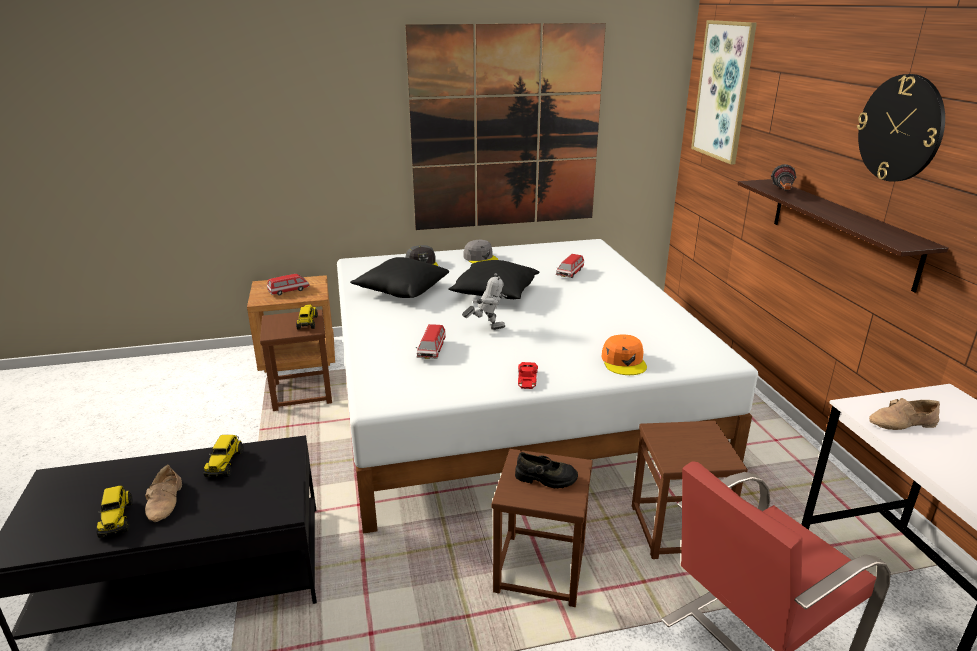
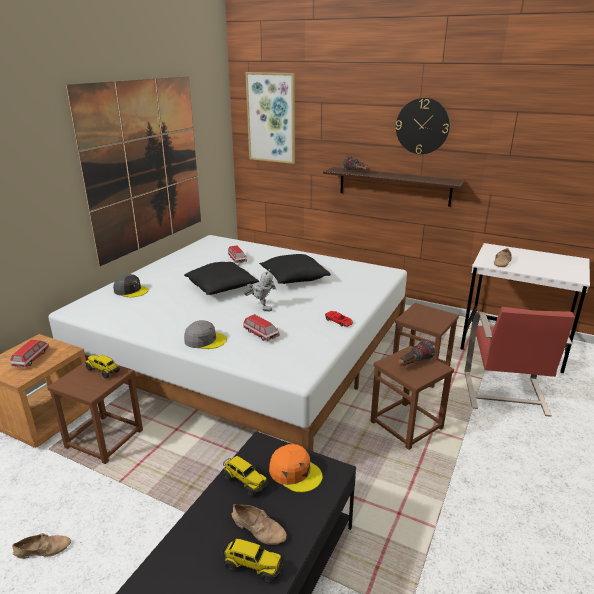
camera: 50 degrees left, 0 degrees up
(164, 440) = (43, 549): none -> beige shoe
(401, 290) = (157, 312): black pillow -> black pillow (293, 278)
(480, 258) = (163, 271): grey cap -> grey cap (205, 340)
(486, 328) = (261, 308): toy robot -> toy robot turned 90 degrees clockwise
(545, 478) = (413, 364): black shoe -> flashlight
(624, 361) = (357, 291): orange cap -> orange cap (295, 472)

